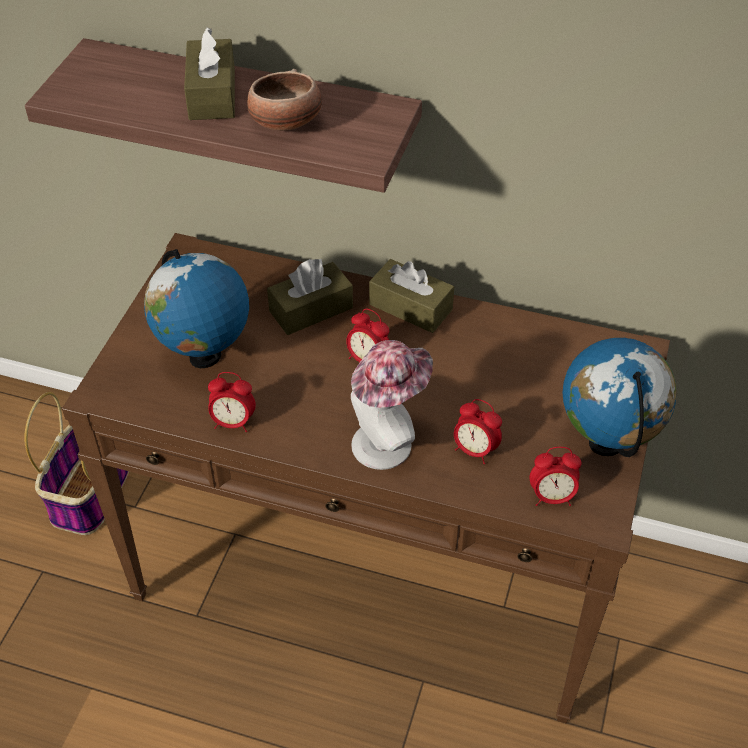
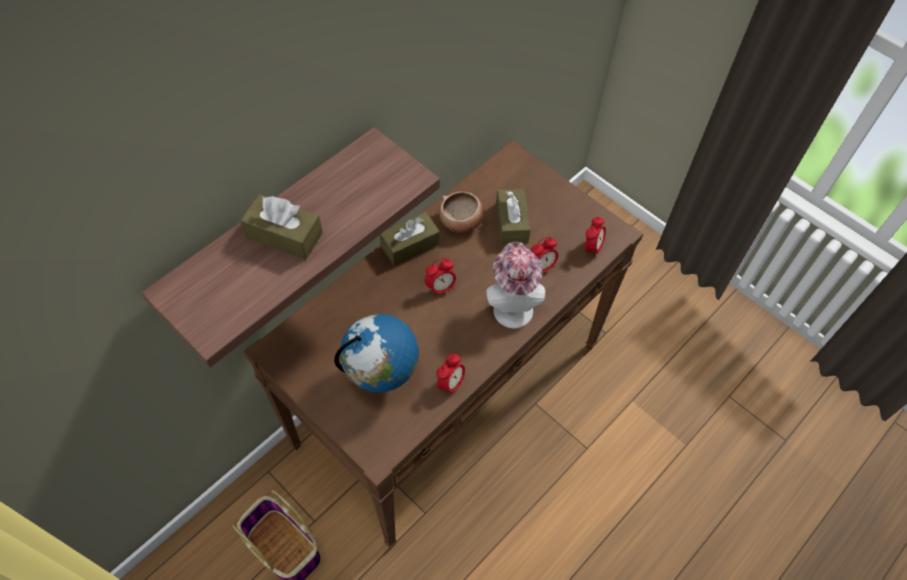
camera: 65 degrees left, 10 degrees up
(285, 123) = (349, 206): bowl -> bowl (461, 222)
(311, 309) = (377, 299): brown tissue box -> brown tissue box (511, 223)
(607, 444) = (569, 205): globe -> none

